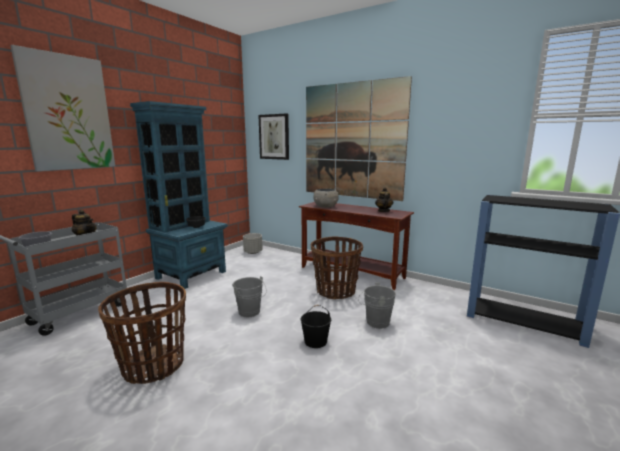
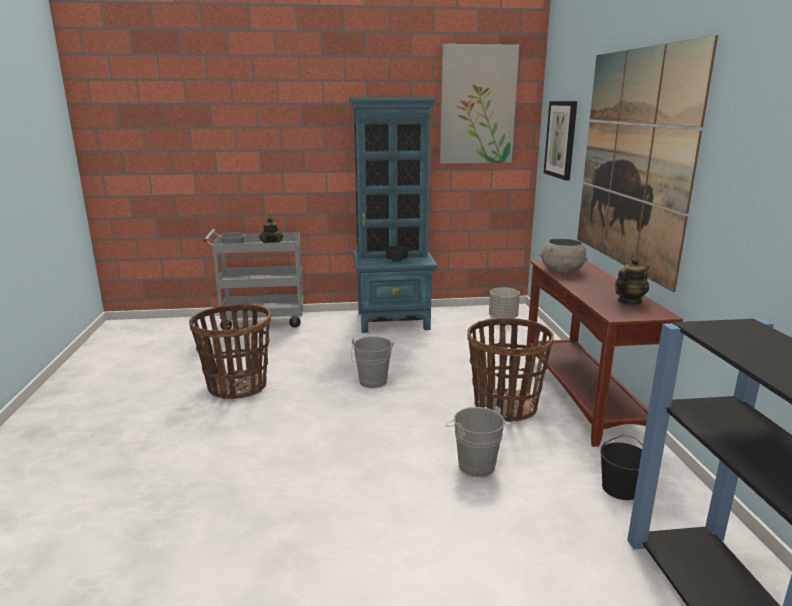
camera: 50 degrees right, 5 degrees up
(68, 113) = (284, 113): picture -> picture (477, 105)
(316, 341) = (374, 442): black bucket -> black bucket (621, 488)

